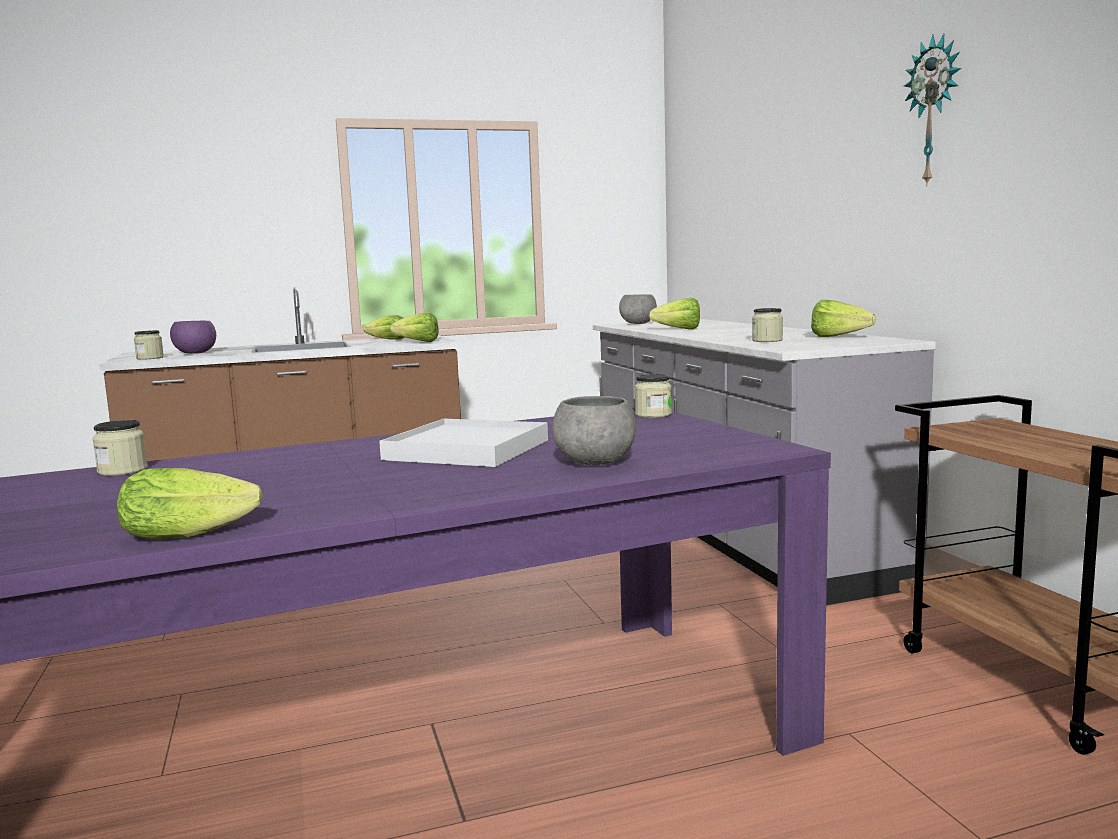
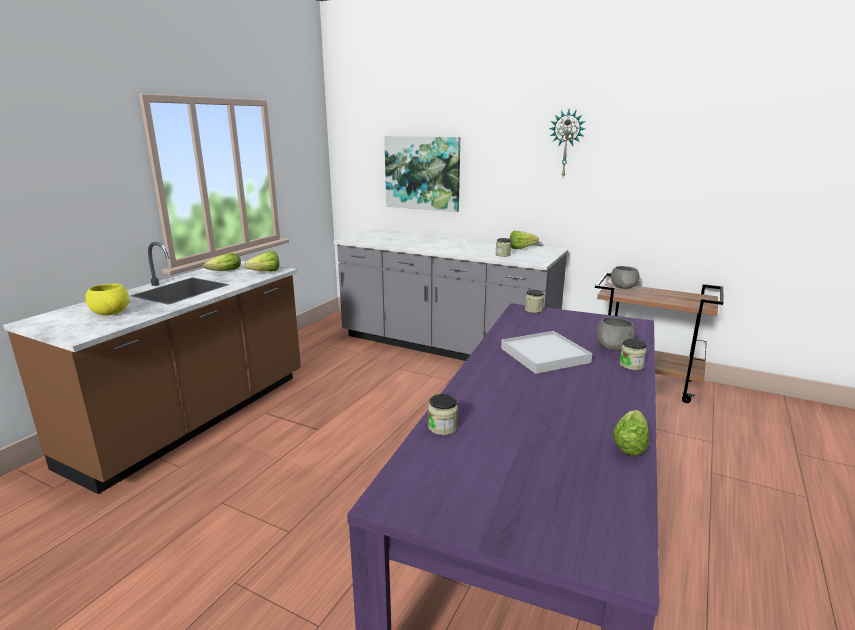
camera: 45 degrees left, 10 degrees up
(150, 358) = (92, 328): jar -> jar (631, 365)
(195, 353) = (110, 313): purple bowl -> yellow bowl
(638, 323) = (363, 238): grey bowl -> grey bowl (623, 287)
(674, 329) = (413, 245): lettuce -> none
(751, 214) = (422, 173): none -> picture

